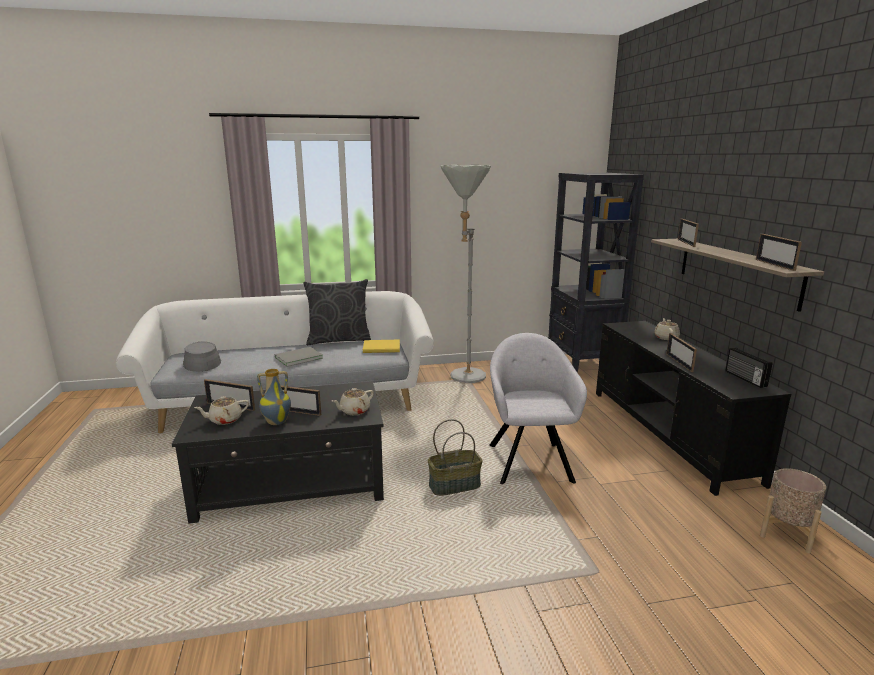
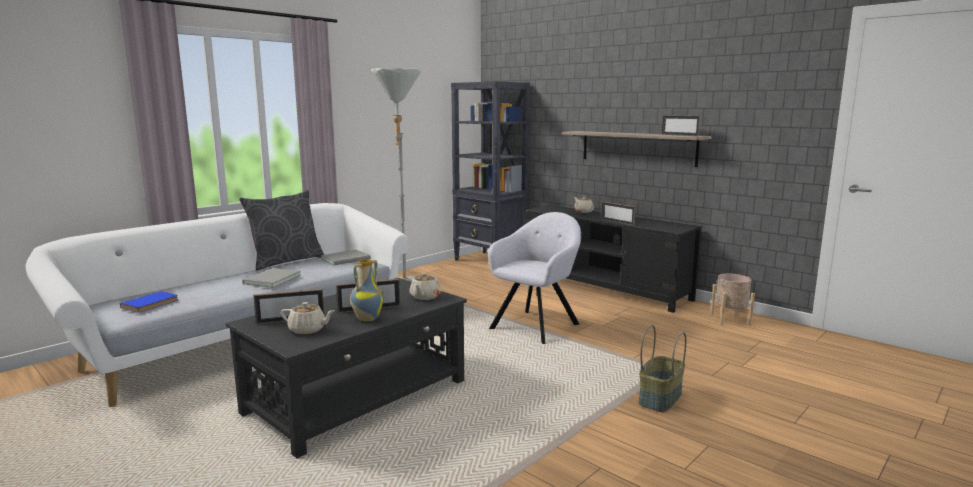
camera: 35 degrees left, 5 degrees down
(201, 362) = (151, 304): grey hat -> blue book
(225, 420) = (308, 330): beige teapot -> beige teapot turned 105 degrees counterclockwise
(382, 348) = (347, 259): yellow book -> grey book
(454, 485) = (505, 355): basket -> basket (659, 398)
(529, 460) = (536, 325): grey armchair -> grey armchair turned 75 degrees clockwise
(686, 243) = (591, 132): picture frame -> none
(745, 378) = (667, 223): radio -> none

